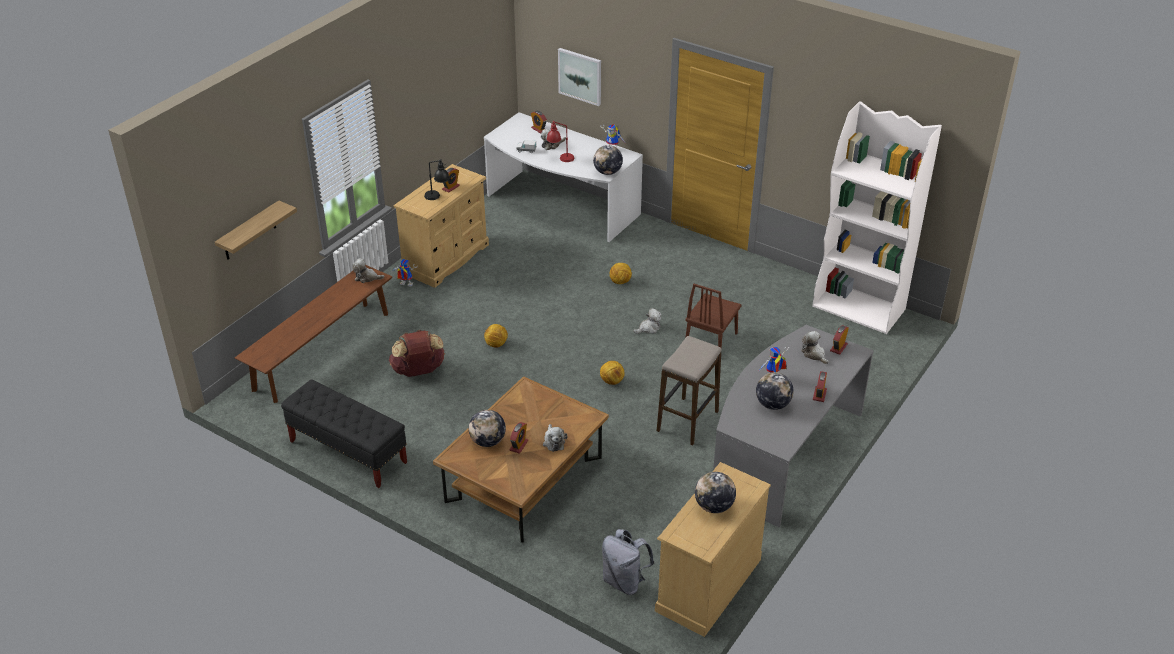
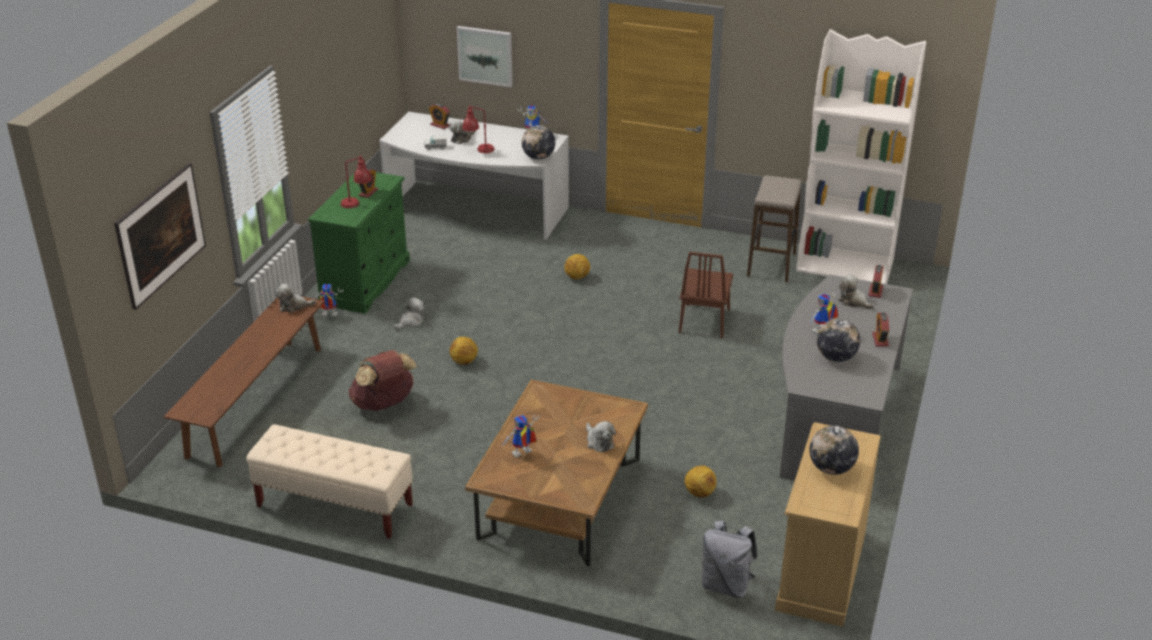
camera: 15 degrees left, 5 degrees down
(249, 231) = (165, 255): shelf -> picture
(348, 452) = (334, 506): black bench -> beige bench
(438, 197) = (358, 204): black table lamp -> red table lamp
(446, 259) = (366, 282): beige dresser -> green dresser
(488, 441) = (521, 454): globe -> toy robot
(519, 445) = (560, 452): alarm clock -> none
(611, 381) = (614, 379): football -> football (699, 493)
(648, 328) = (630, 319): plush toy -> plush toy (411, 322)
(687, 421) = (717, 406): stool -> stool (771, 265)

